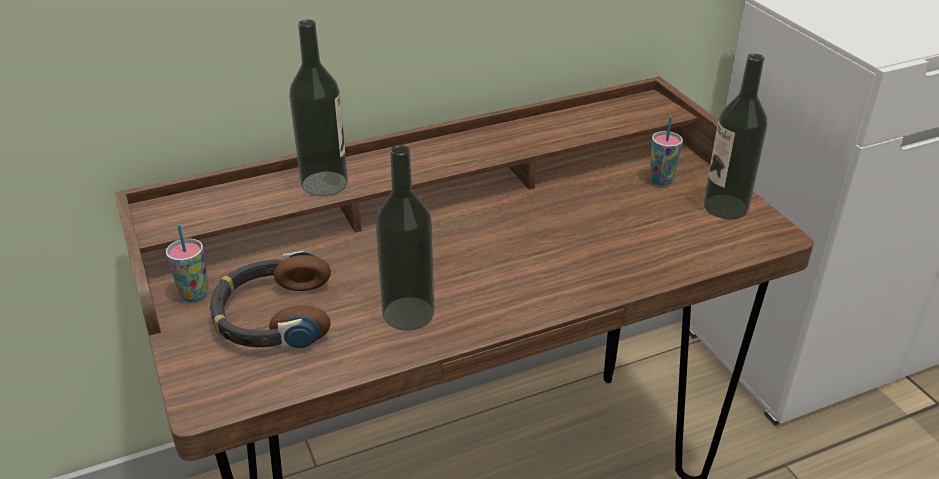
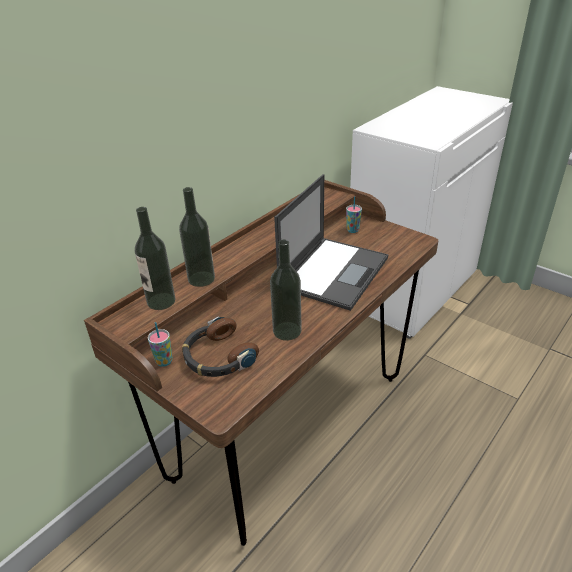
camera: 25 degrees left, 0 degrees up
(568, 241) = (334, 271): none -> laptop
(725, 207) = (390, 234): bottle -> bottle (161, 301)

